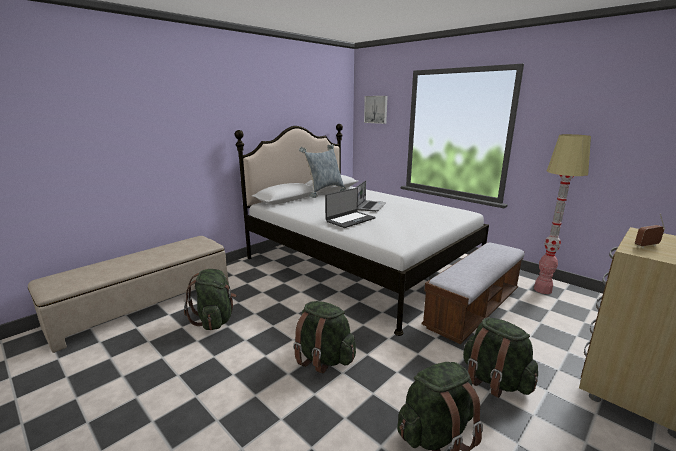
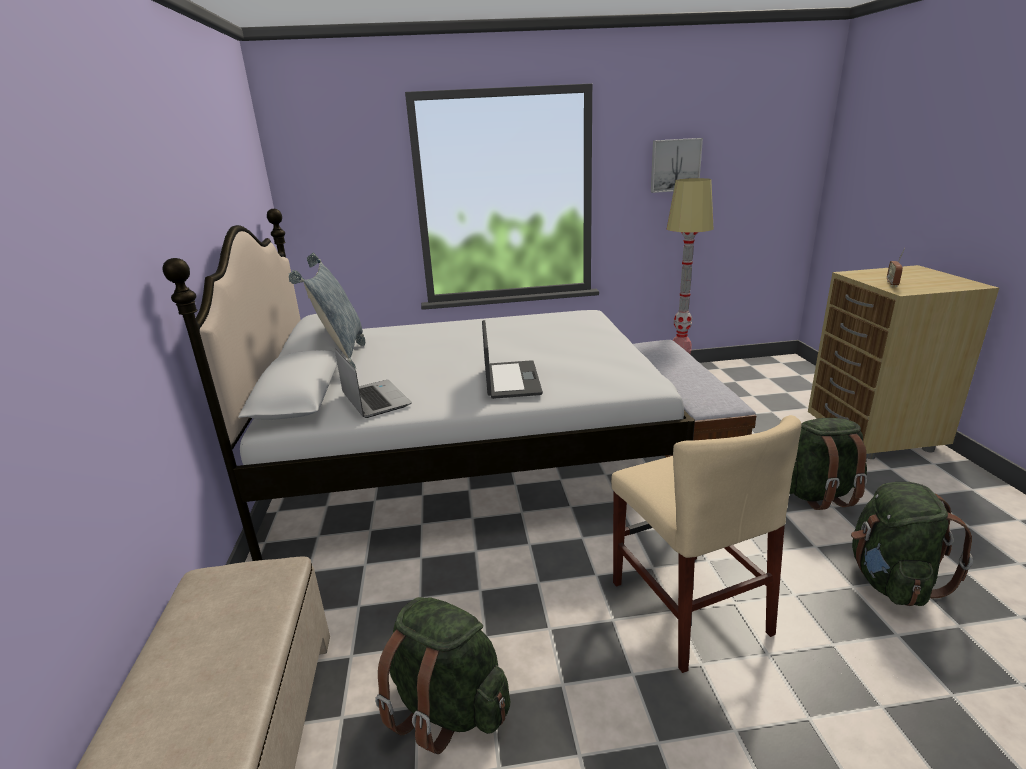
camera: 50 degrees left, 5 degrees up
(323, 358) = (688, 607): green backpack -> beige chair
(370, 206) = (473, 349): laptop -> laptop (374, 400)
(376, 109) = (331, 171): picture -> picture (675, 165)

